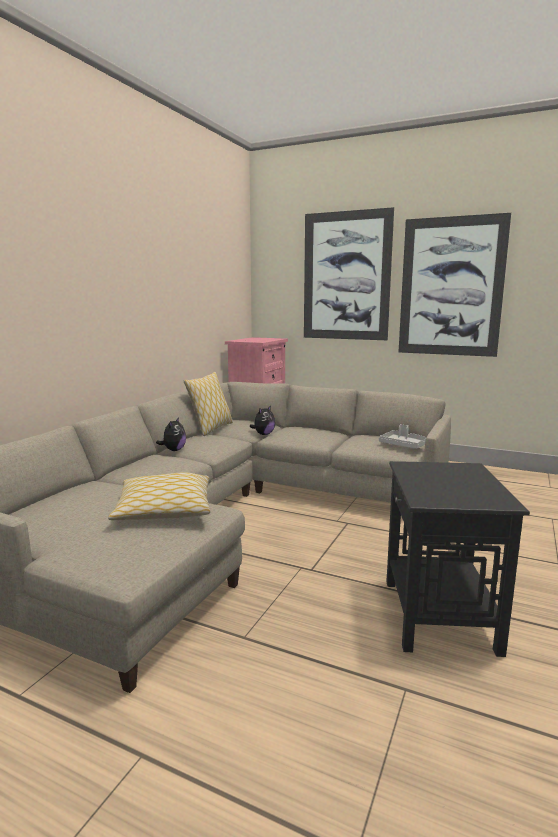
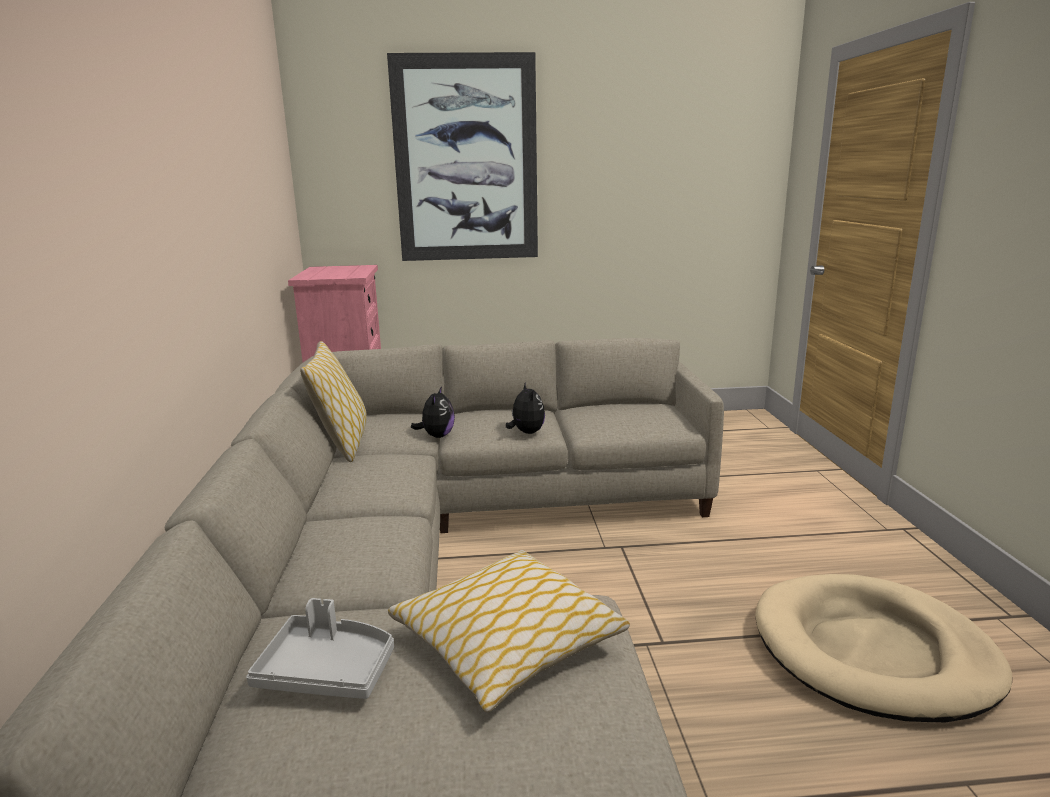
camera: 30 degrees left, 5 degrees up
(173, 450) = (333, 504): plush toy -> plush toy (526, 432)
(403, 445) = (656, 414): grey tray -> grey tray (327, 670)
(439, 616) = (873, 652): black side table -> beige dog bed
(451, 287) = (622, 176): picture -> none

